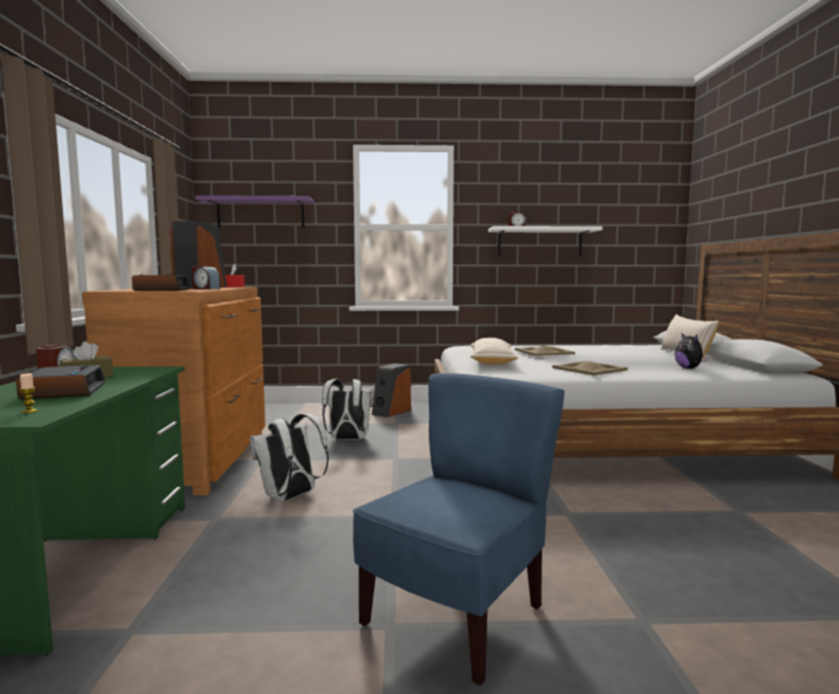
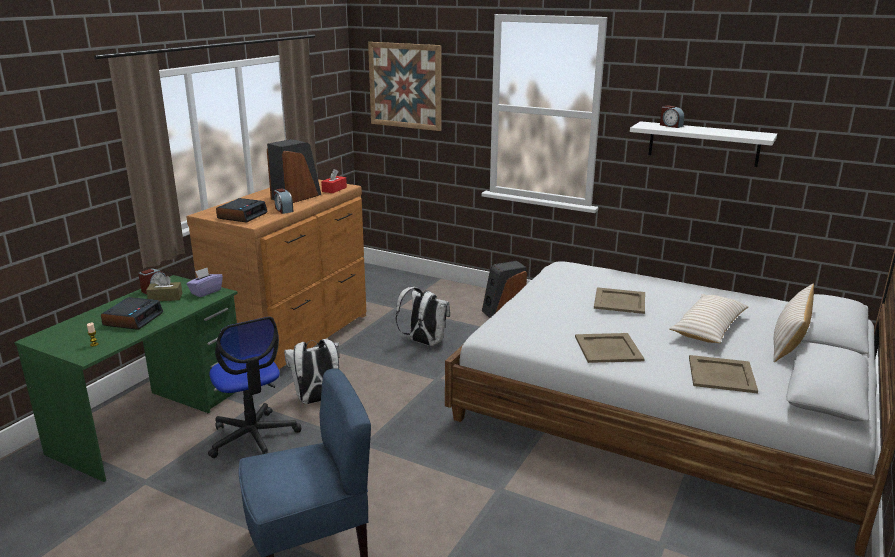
camera: 30 degrees right, 15 degrees up
(142, 369) = (206, 292): none -> purple tissue box
(249, 544) = (253, 437): none -> office chair
(261, 214) = (405, 86): purple shelf -> picture
(492, 361) = (538, 309): beige pillow -> beige pillow (708, 328)
(689, 368) = (722, 375): plush toy -> beige tray

